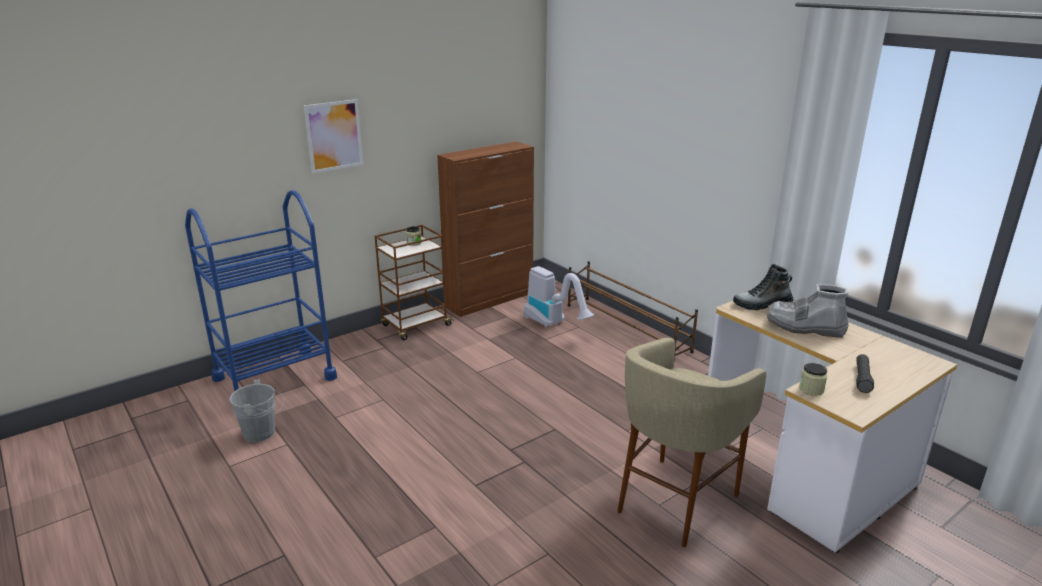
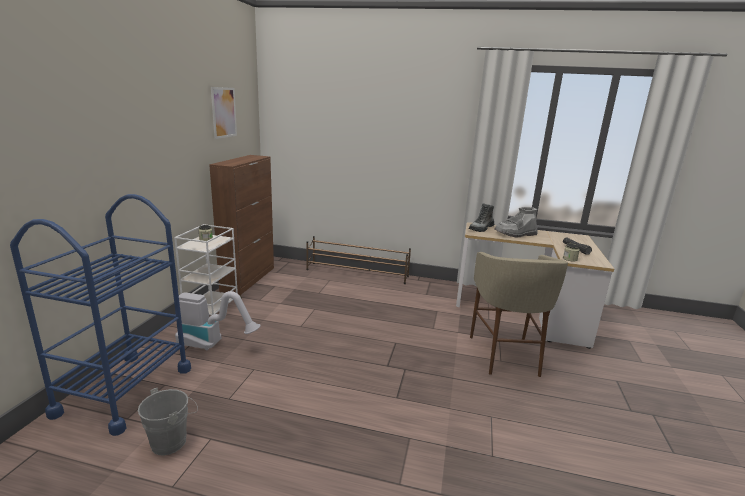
camera: 40 degrees left, 5 degrees down
(334, 136) = (137, 145): picture -> picture (224, 112)
(415, 326) = (212, 310): brown cart -> white cart
(554, 324) = (312, 282): vacuum cleaner -> vacuum cleaner (213, 344)

